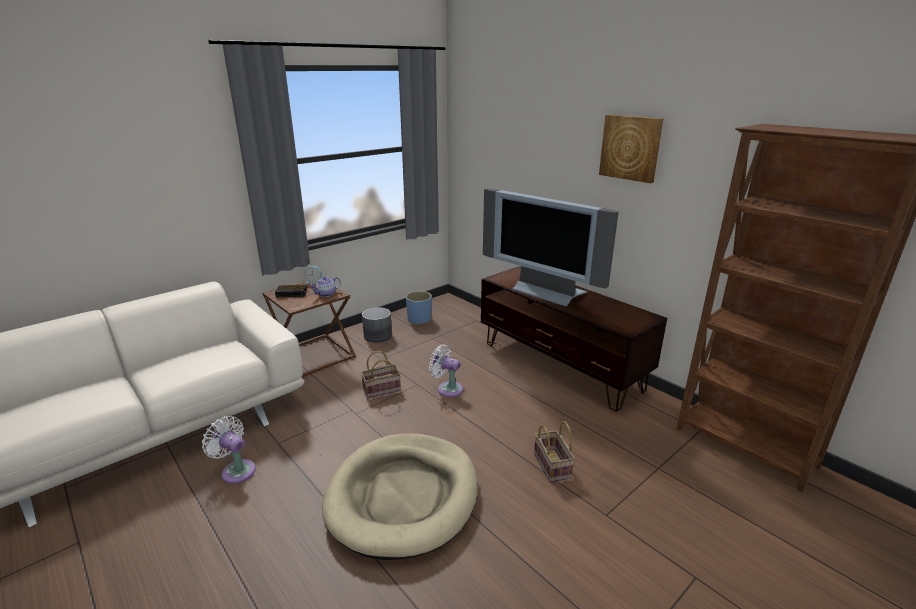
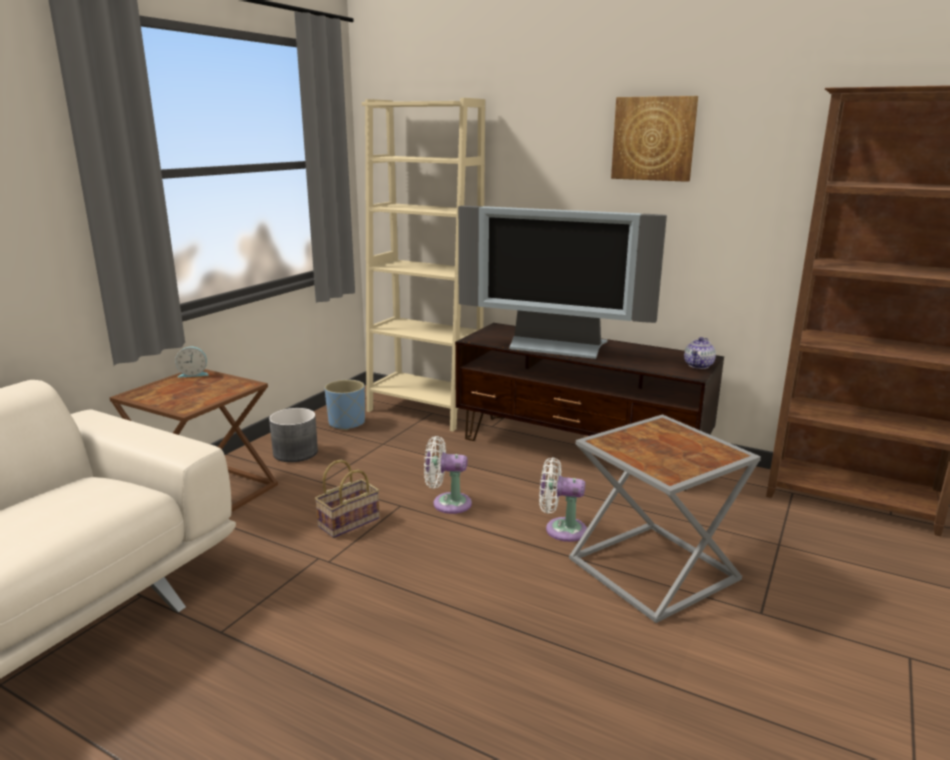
camera: 20 degrees left, 5 degrees down
(236, 470) = (167, 690): white fan -> white fan (561, 529)
(292, 293) = (166, 392): alarm clock -> none
(326, 294) = (227, 386): teapot -> teapot (699, 365)
(403, 496) = (478, 658): beige dog bed -> none
(473, 318) = (424, 411): none -> beige bookcase
(553, 466) = (656, 570): basket -> grey side table

